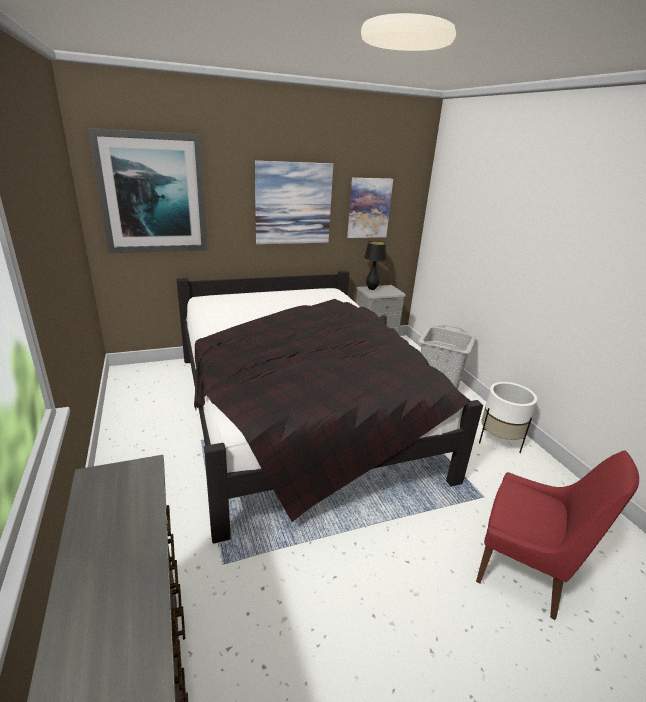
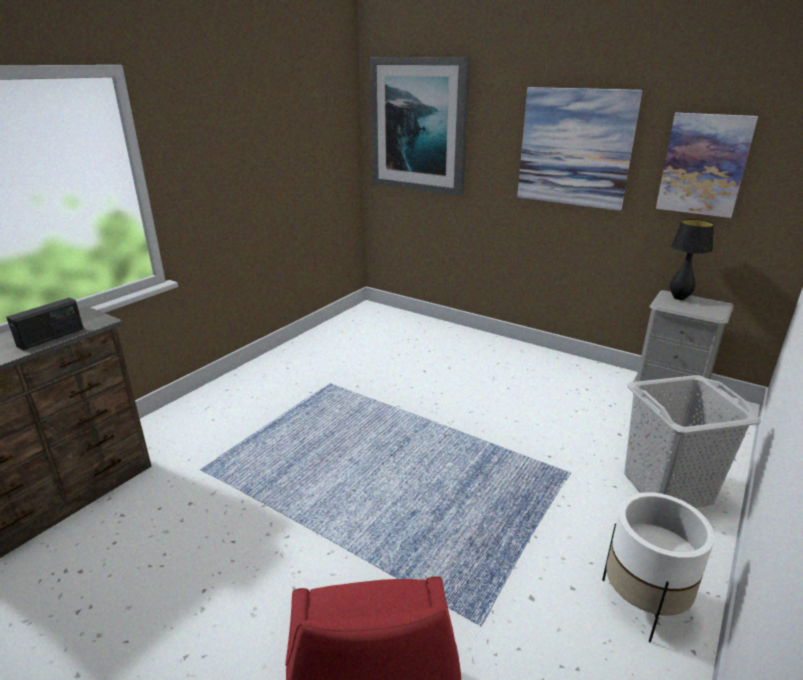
camera: 55 degrees right, 0 degrees up
(141, 511) = (51, 337): none -> radio
(300, 412) = (444, 409): black bed -> none

